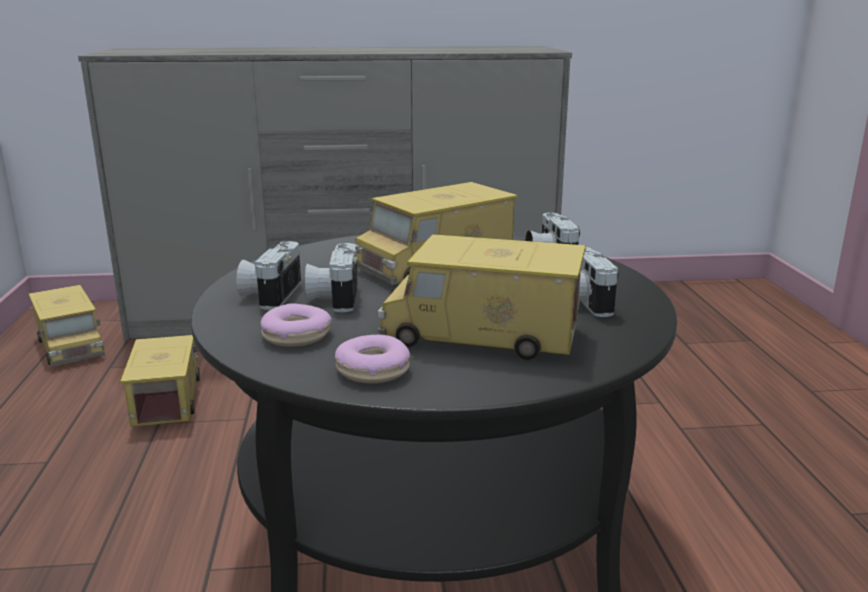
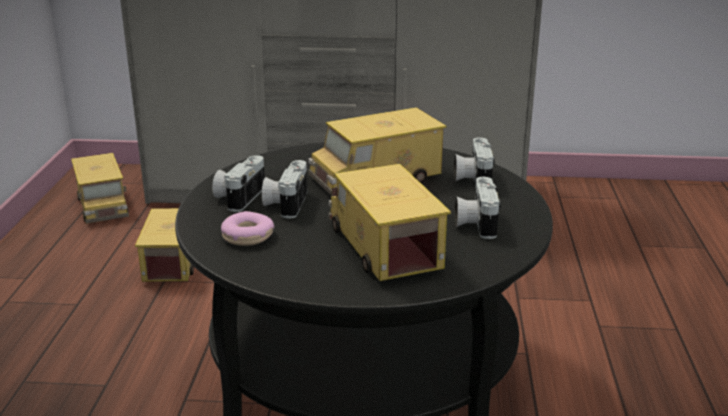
camera: 10 degrees right, 5 degrees up
(372, 370) = (292, 270): donut -> none
(480, 335) = (383, 247): toy truck -> toy truck turned 45 degrees clockwise

